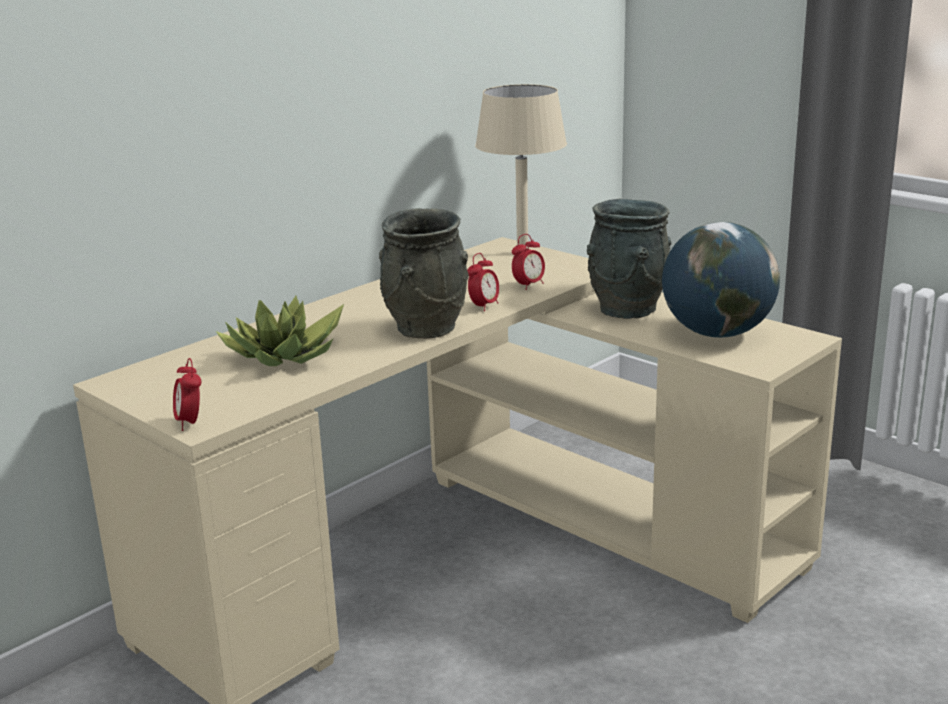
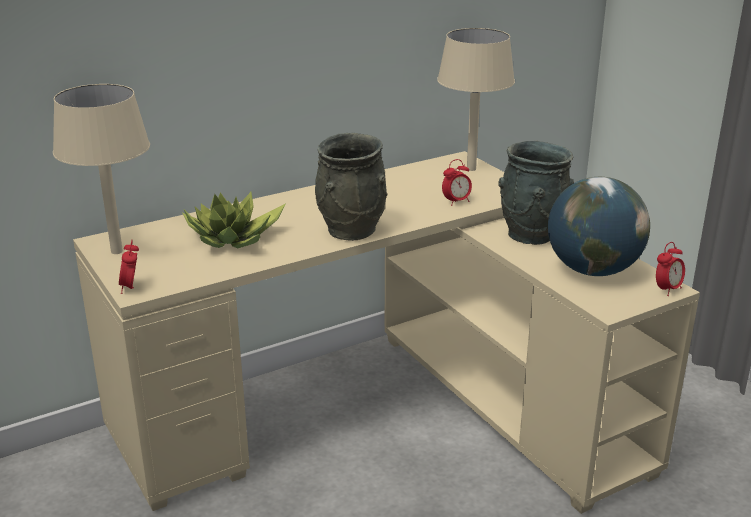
camera: 15 degrees right, 5 degrees up
(143, 389) = (117, 251): none -> beige table lamp
(484, 306) = (408, 216): alarm clock -> alarm clock (667, 289)

